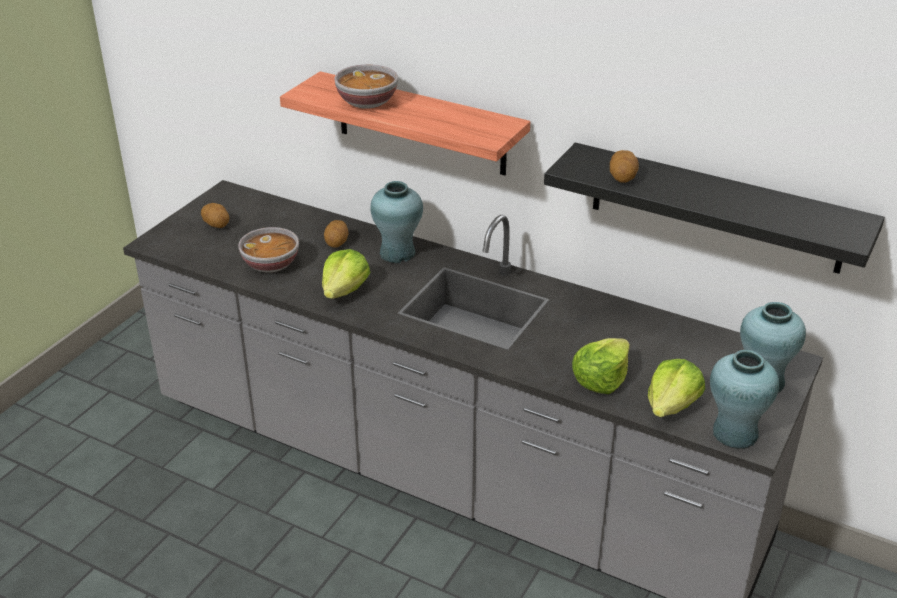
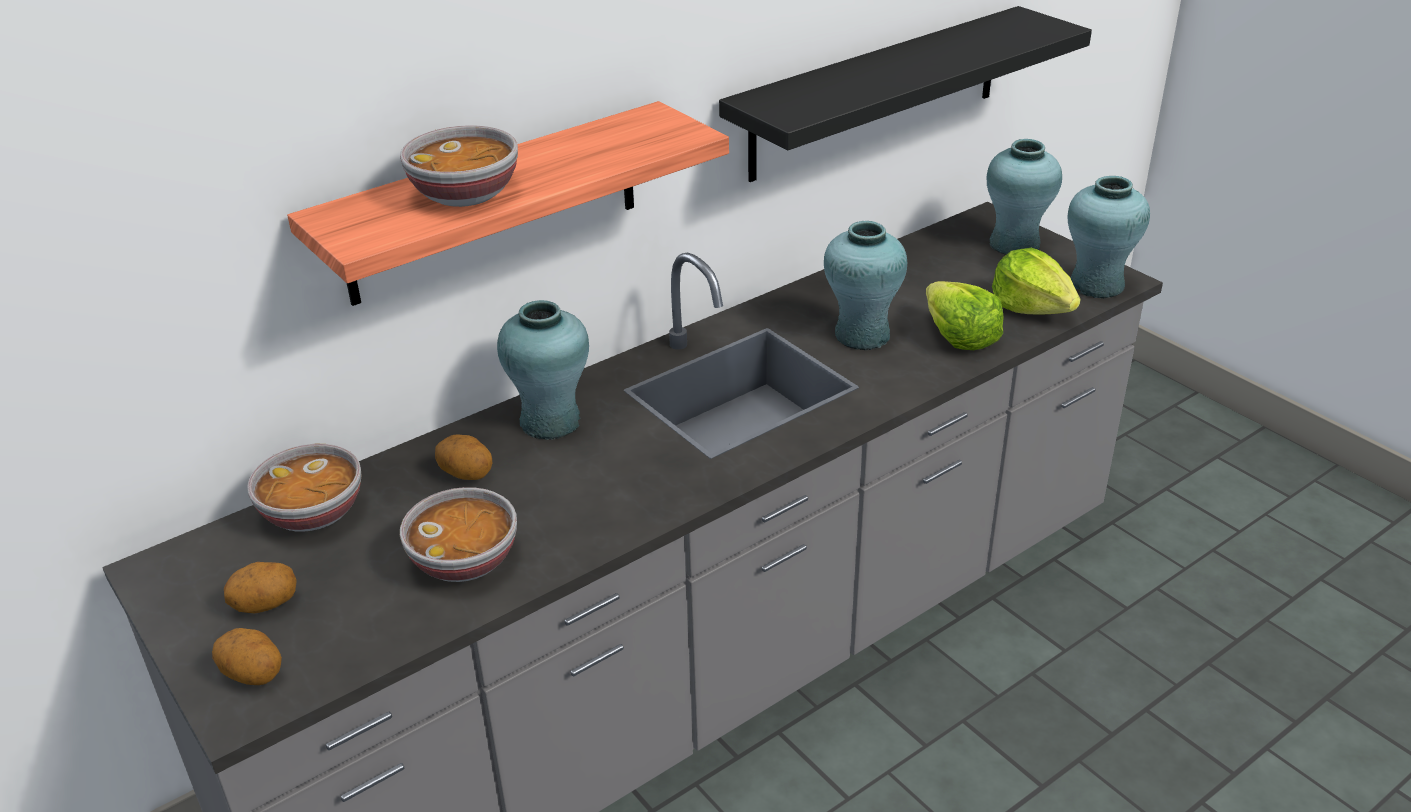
camera: 65 degrees left, 0 degrees up
(283, 214) = (313, 513): none -> bowl
(344, 290) = (611, 495): lettuce -> none
(570, 337) = (862, 335): none -> turquoise vase
(622, 178) = (843, 94): potato -> potato (253, 674)

